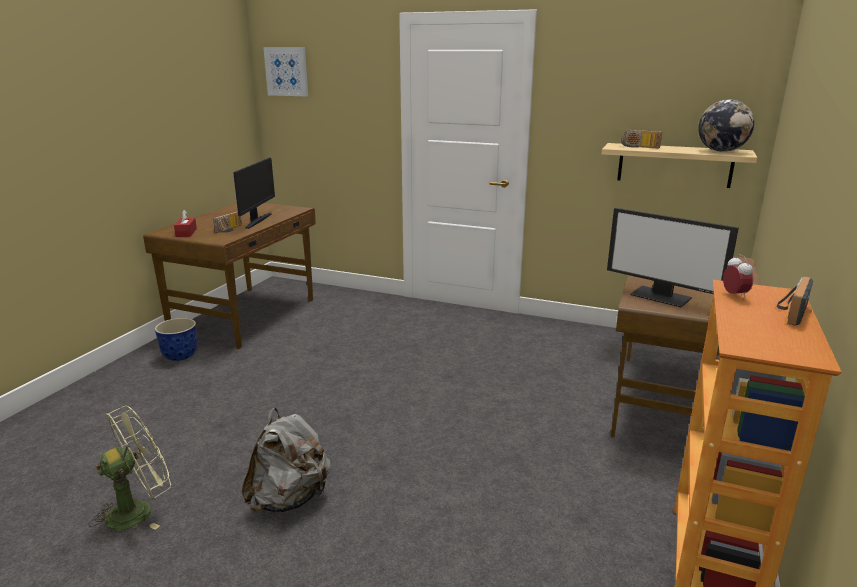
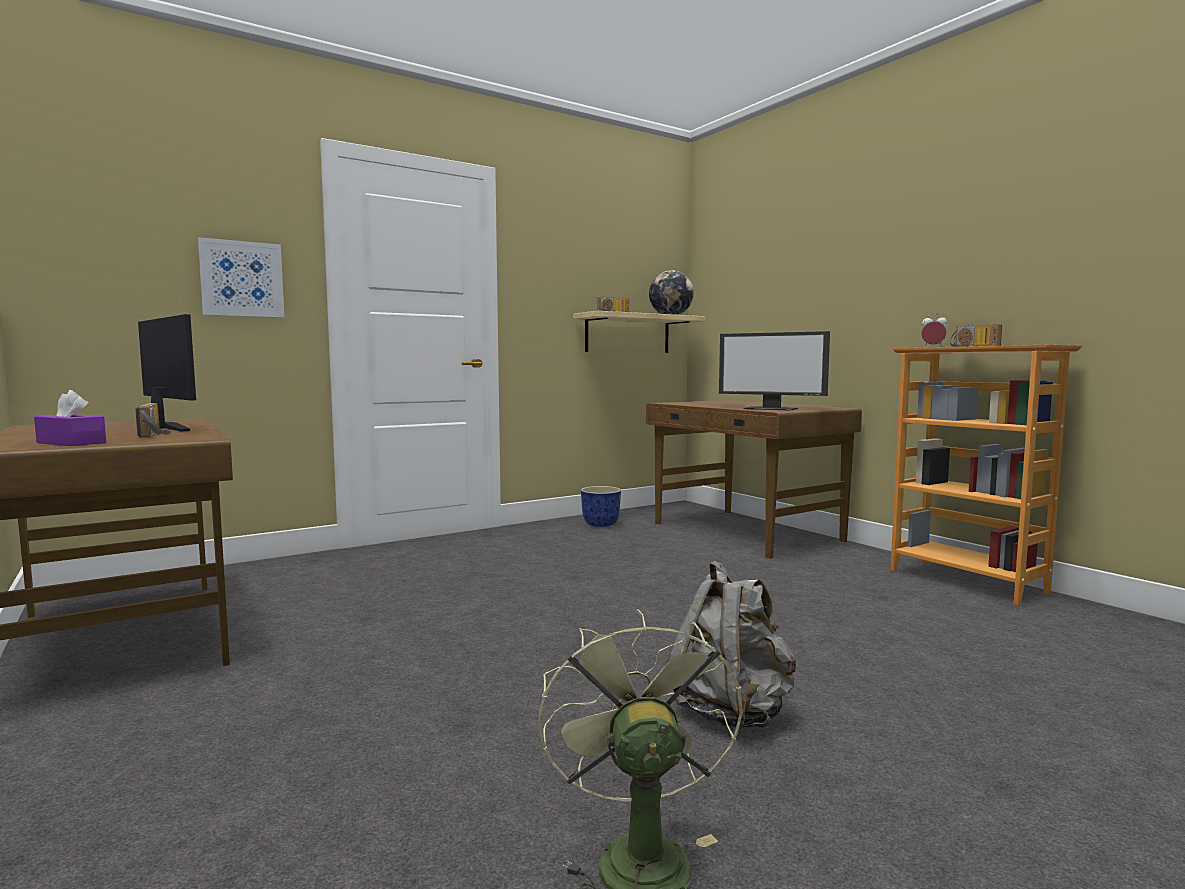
camera: 55 degrees left, 15 degrees down
(180, 356) = (121, 718): planter -> planter (600, 524)
(186, 233) = (71, 443): red tissue box -> purple tissue box
(286, 71) = (92, 193): picture -> picture (242, 279)
(662, 296) = (771, 408): monitor -> monitor turned 45 degrees clockwise

